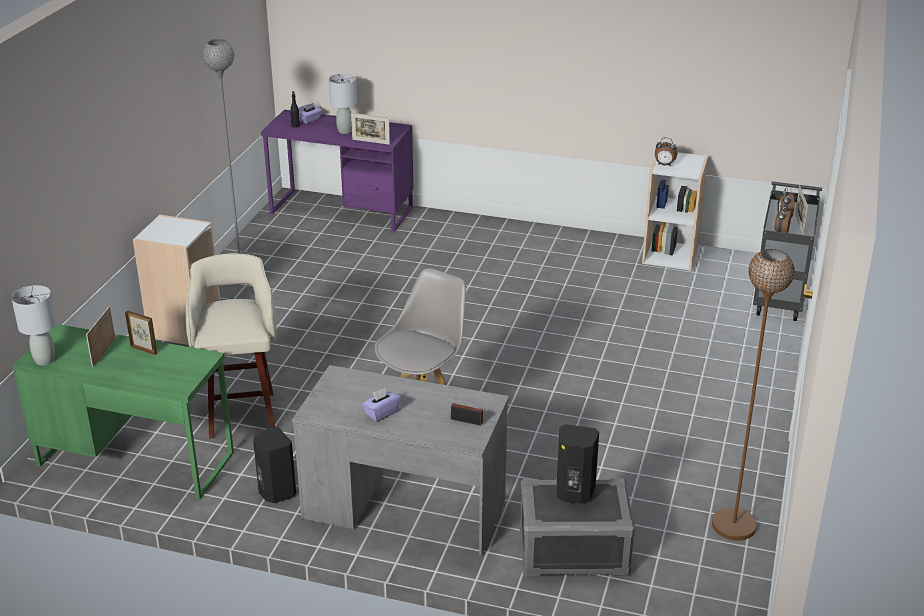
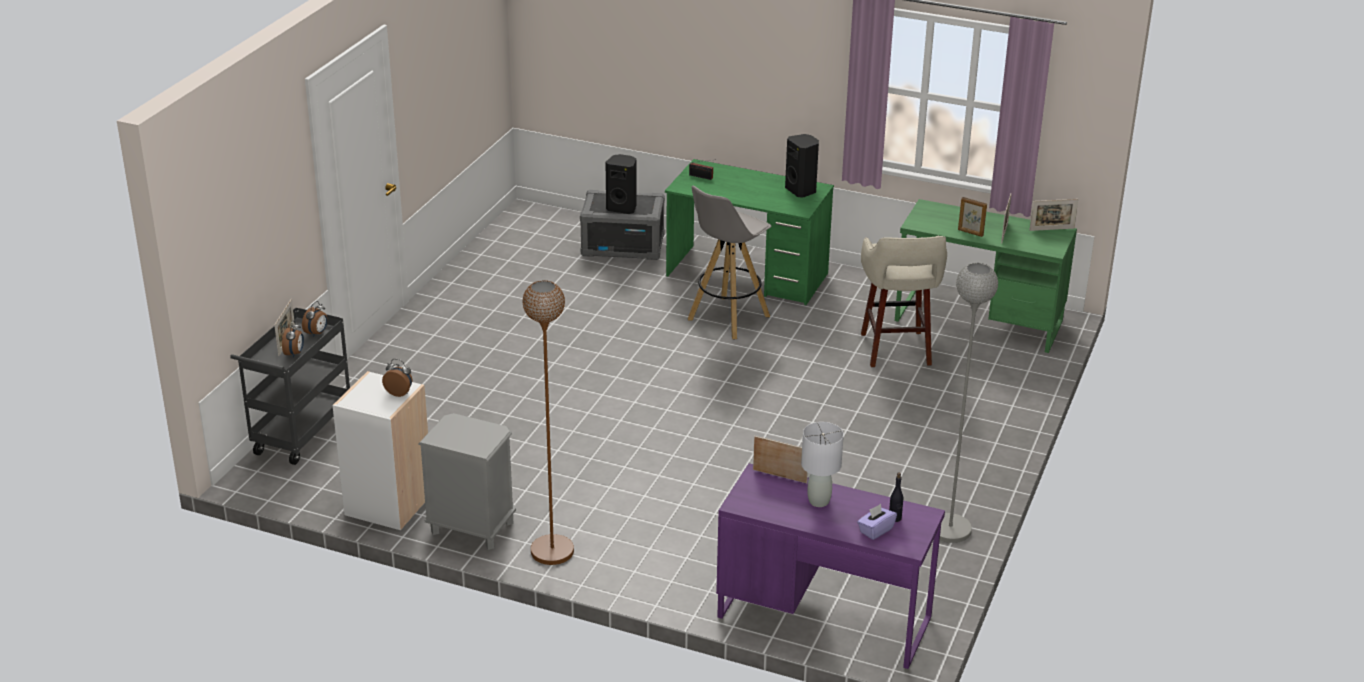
camera: 175 degrees left, 0 degrees up
(44, 360) = (1051, 229): grey table lamp -> picture frame
(185, 328) = (984, 441): bookcase -> none
(276, 492) = (851, 291): black speaker -> black speaker (802, 190)
(381, 413) = (765, 184): purple tissue box -> none
(404, 508) = (747, 275): grey desk -> green desk
(599, 244) = (471, 528): none -> grey nightstand
(734, 525) = (495, 252): brown floor lamp -> brown floor lamp (551, 551)

